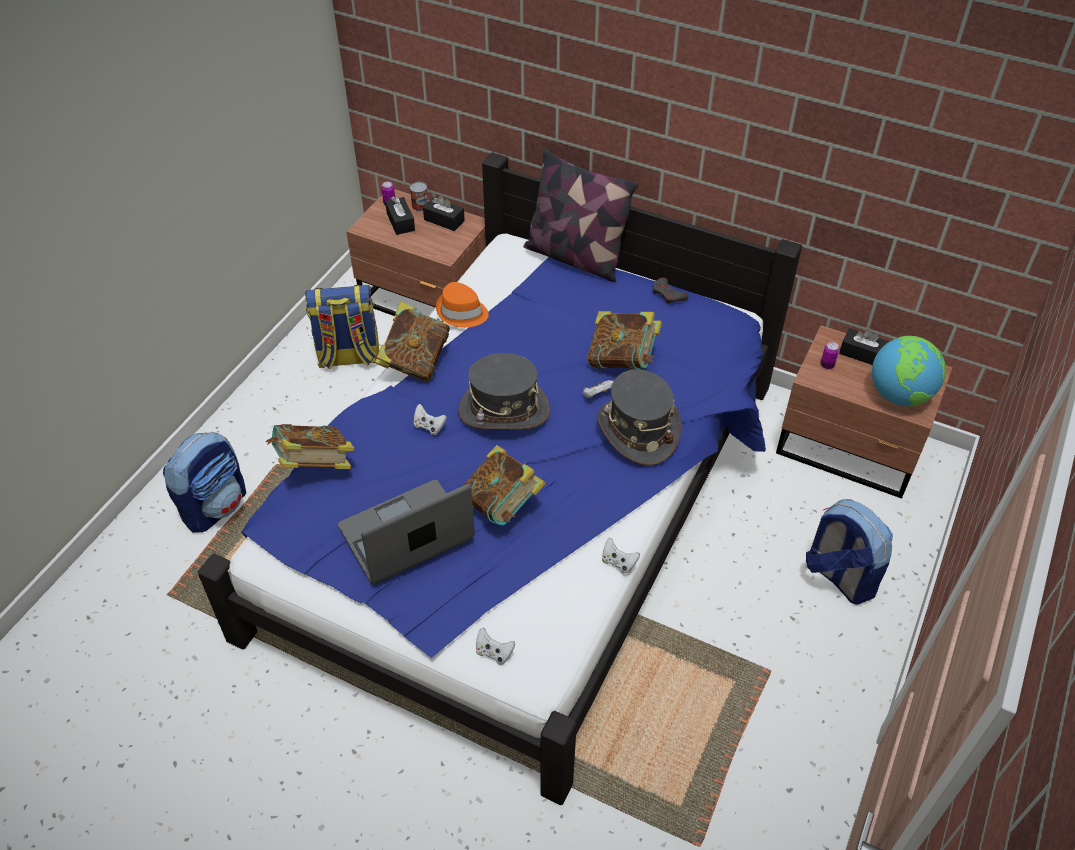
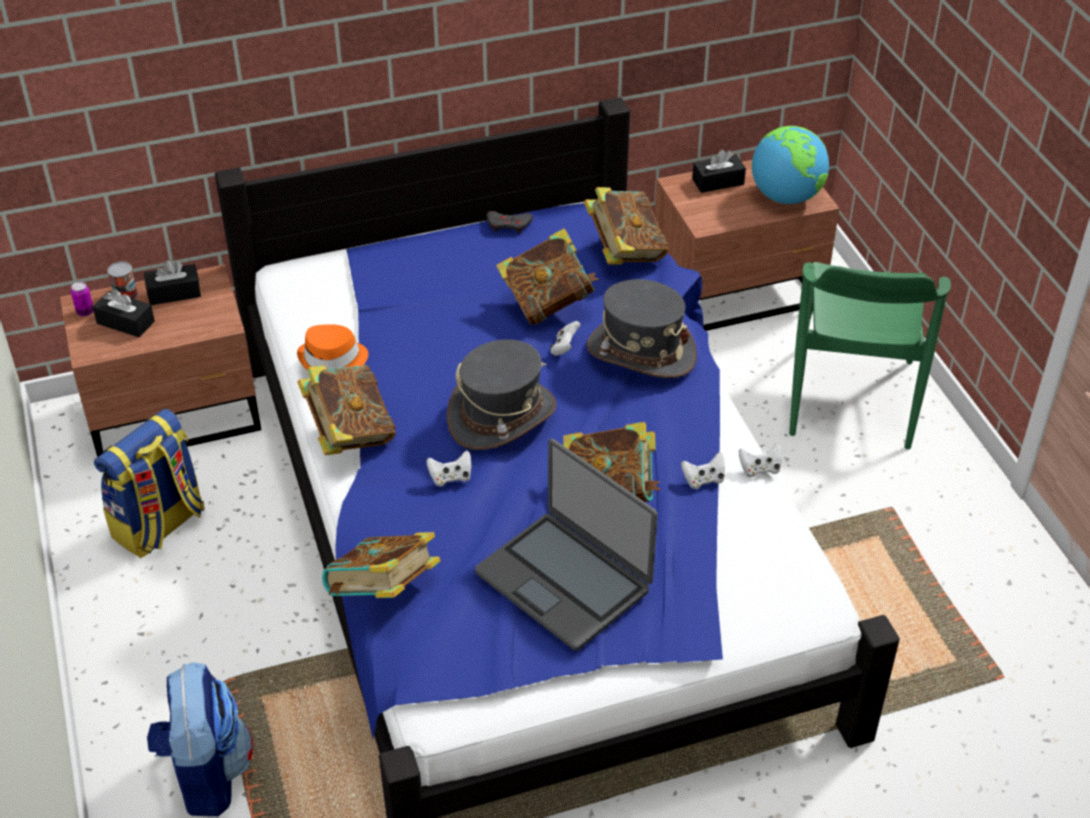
camera: 45 degrees left, 5 degrees down
(407, 535) = (564, 580): laptop -> laptop turned 60 degrees counterclockwise
(494, 652) = (761, 615): white game controller -> white game controller (703, 480)
(575, 257) = (375, 244): pillow -> none
(718, 359) = (625, 252): none -> book
(827, 365) = (703, 207): can -> none
(838, 576) = (850, 398): backpack -> green chair

